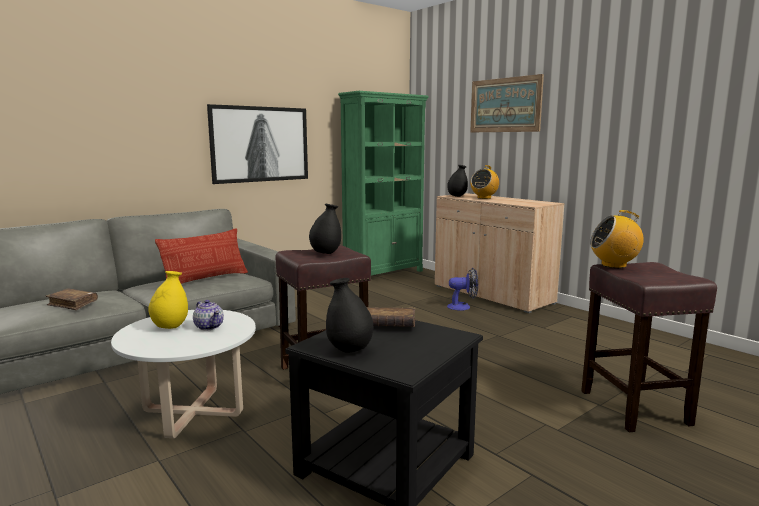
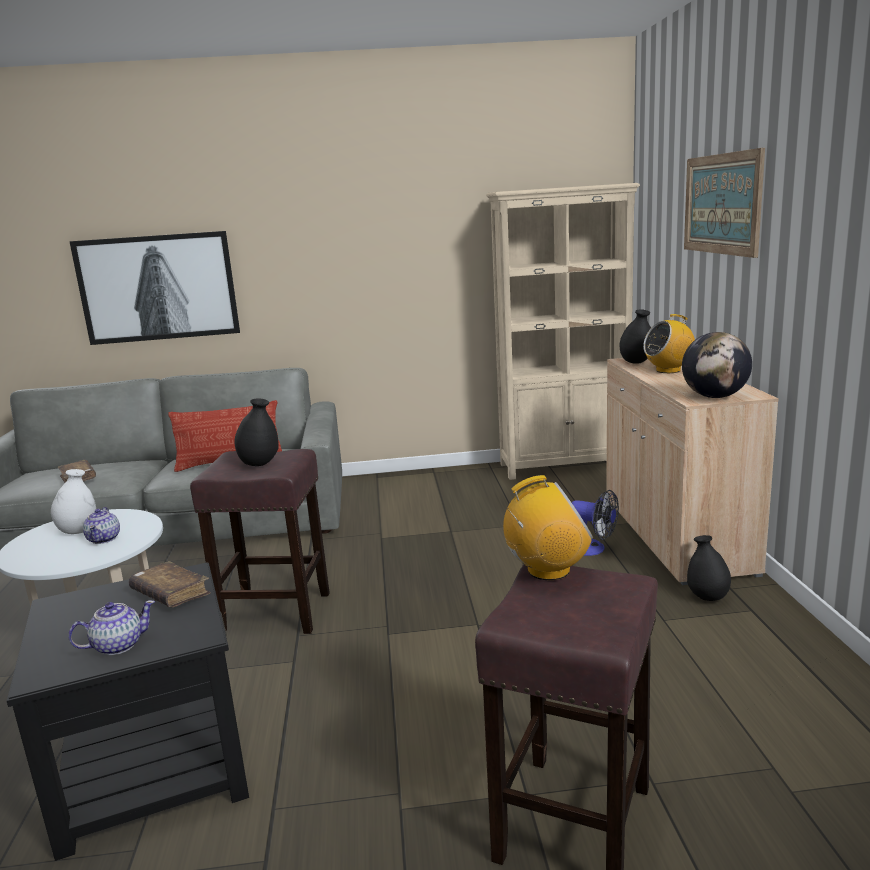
camera: 35 degrees right, 5 degrees up
(170, 327) = (78, 531): yellow vase -> white vase
(260, 144) = (364, 278): picture -> picture (158, 288)
(349, 350) = (66, 622): black vase -> black vase (707, 597)
(384, 274) = (564, 466): green bookcase -> beige bookcase
(419, 350) = (117, 645): none -> teapot
(536, 204) = (714, 397): none -> globe
(614, 265) = (547, 570): radio -> radio turned 135 degrees clockwise

